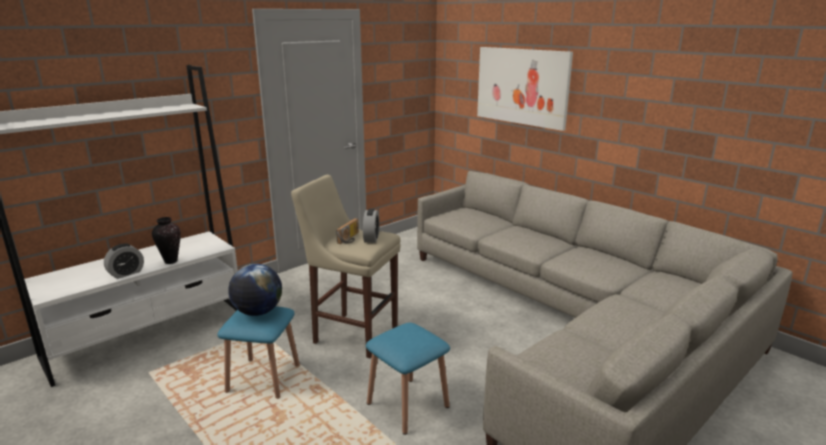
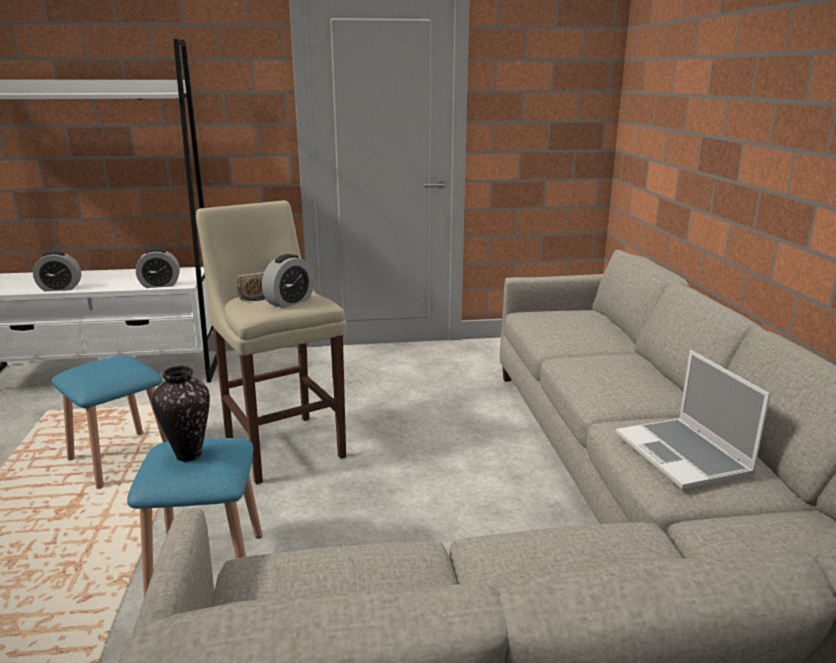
camera: 35 degrees right, 0 degrees up
(171, 261) = (115, 286): vase -> vase (189, 455)
(204, 252) = (160, 285): none -> alarm clock
(258, 312) = (110, 365): globe -> none
(522, 86) = (715, 97): picture -> none
(597, 264) = (684, 455): none -> laptop

